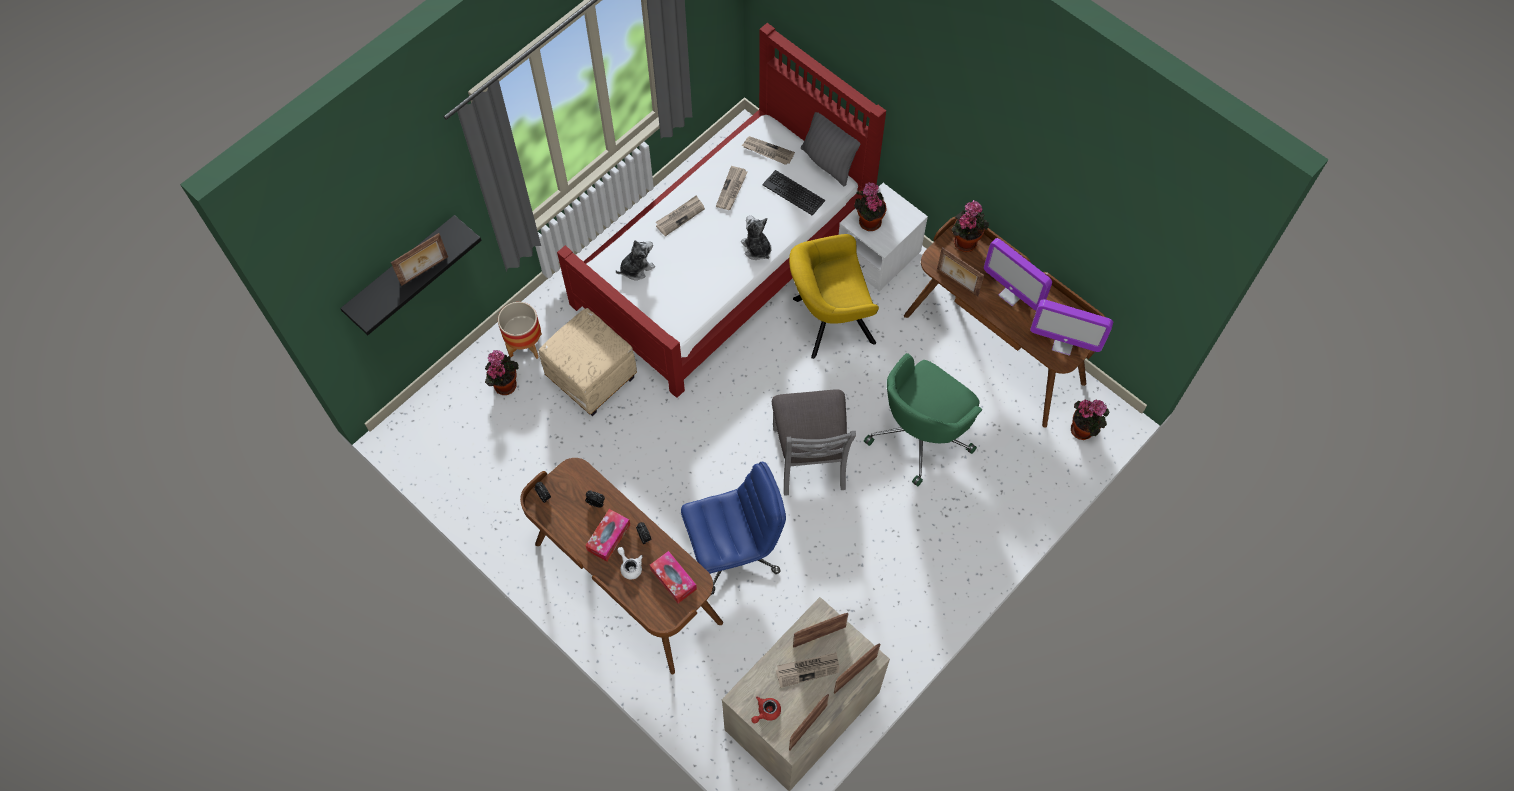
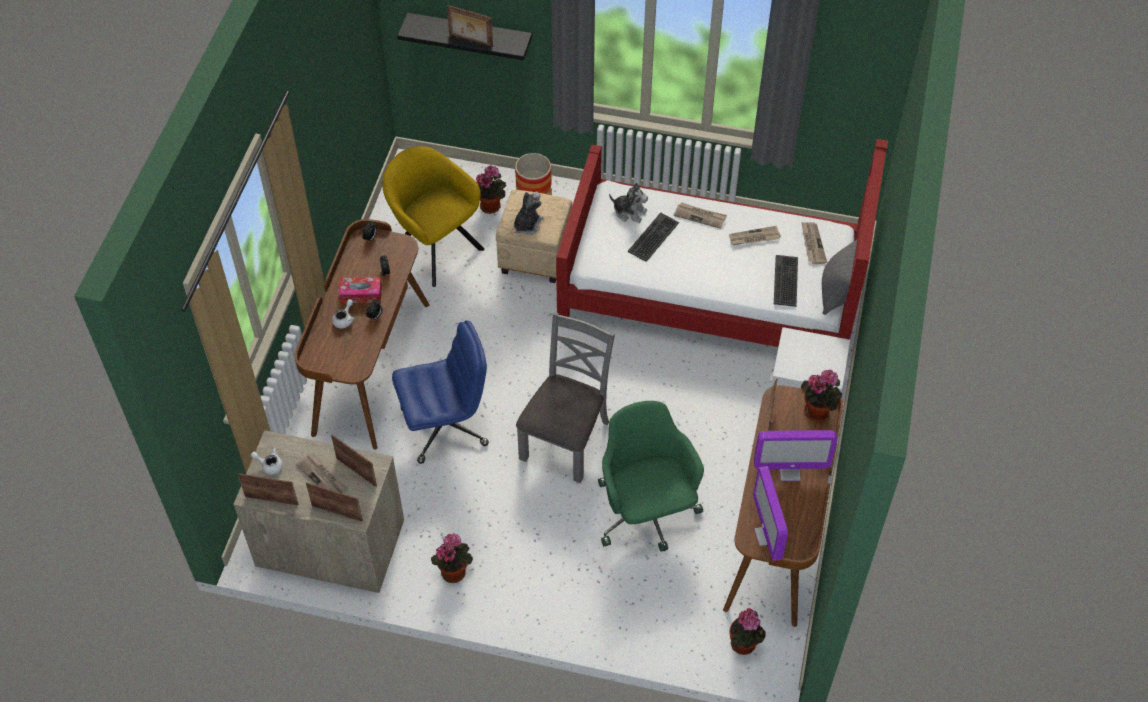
camera: 60 degrees right, 10 degrees down
(673, 579) = (350, 352): tissue box -> none
(679, 265) = (653, 237): none -> keyboard
(734, 549) = (445, 426): blue office chair -> blue office chair turned 60 degrees counterclockwise
(756, 248) = (710, 281): plush toy -> plush toy (527, 224)
(766, 712) = (269, 465): red teapot -> white teapot
(810, 457) = (566, 439): grey chair -> grey chair turned 150 degrees clockwise
(828, 321) = (707, 391): yellow armchair -> yellow armchair (435, 247)
(868, 220) = (801, 346): potted plant -> potted plant (454, 570)
(920, 434) = (646, 512): green office chair -> green office chair turned 60 degrees clockwise
(1011, 294) = (789, 471): monitor -> monitor turned 105 degrees counterclockwise

